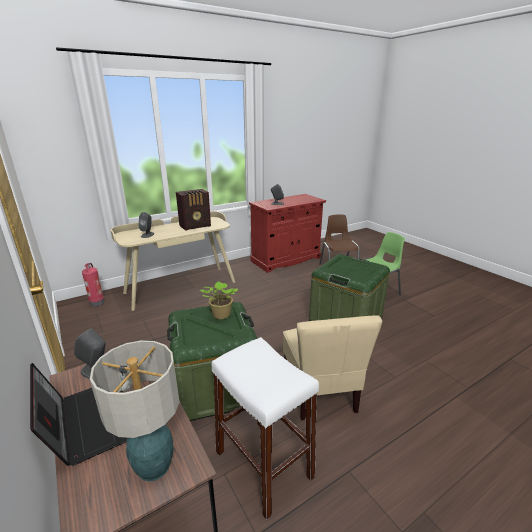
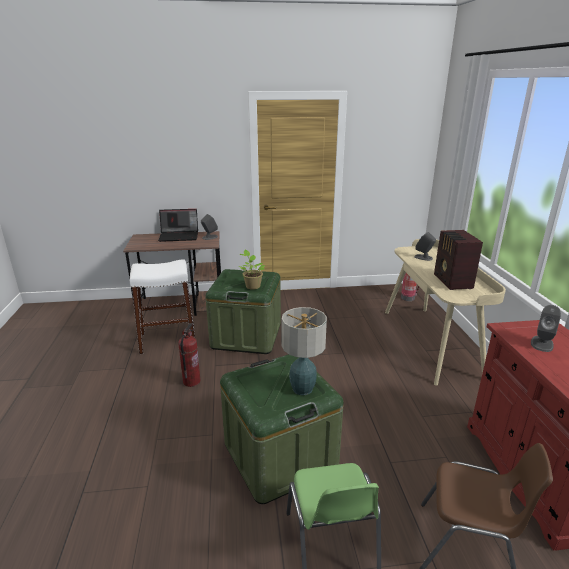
camera: 115 degrees right, 0 degrees up
(153, 466) = (142, 243): table lamp -> table lamp (302, 388)
(320, 392) = (191, 381): beige chair -> fire extinguisher

